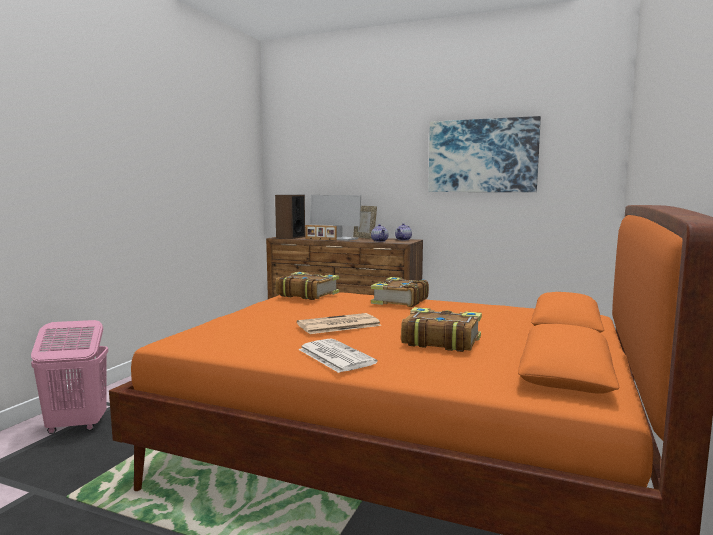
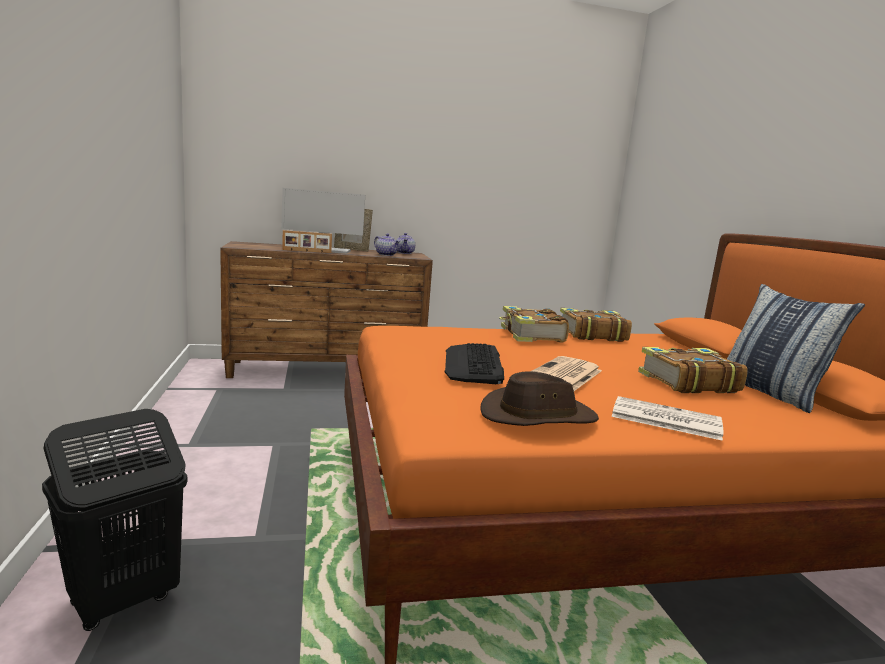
camera: 35 degrees left, 5 degrees up
(76, 426) = (123, 601): pink laundry basket -> black laundry basket
(247, 342) = (537, 416): none -> brown hat
(289, 313) = (473, 364): none -> keyboard
(290, 237) = (253, 246): speaker -> none
(307, 294) = (423, 333): book -> book (591, 334)
(482, 156) = (492, 159): picture -> none
(510, 357) = (770, 393): none -> pillow

